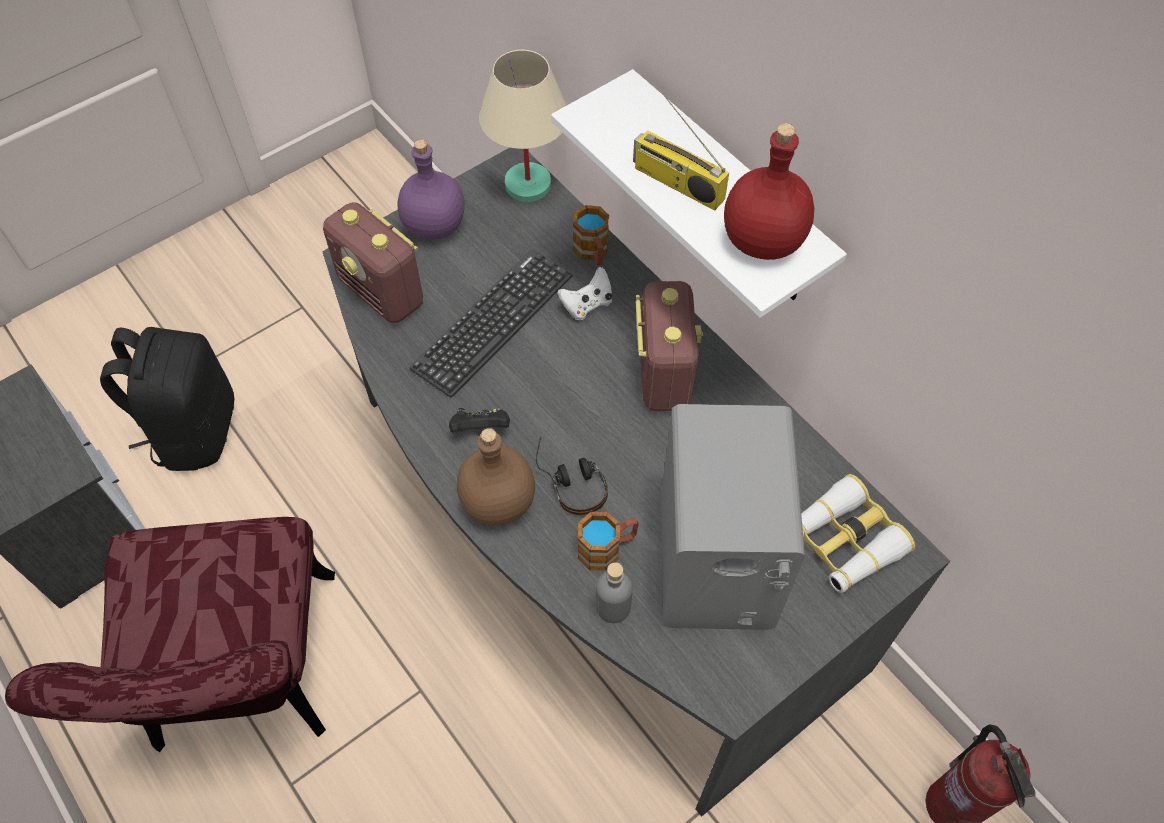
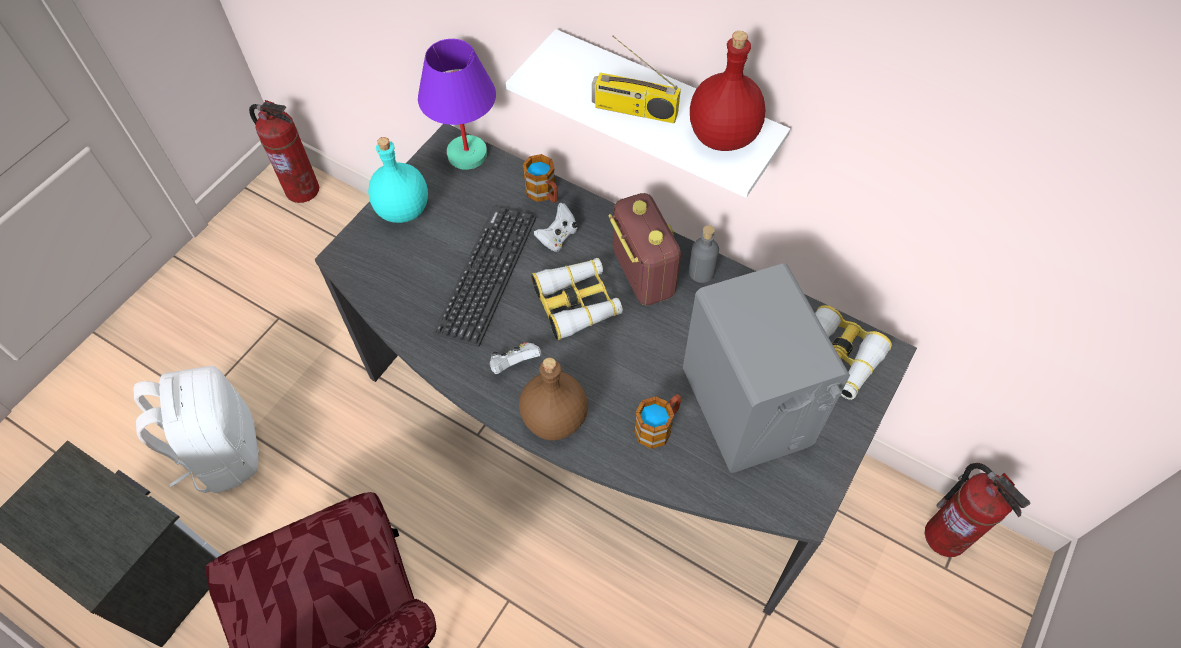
camera: 20 degrees left, 0 degrees up
(193, 430) = (223, 452): black backpack -> white backpack
(380, 176) = (303, 189): none -> fire extinguisher
(382, 293) = (382, 278): radio -> none
(434, 226) = (403, 211): purple bottle -> turquoise bottle
(481, 429) = (514, 364): black game controller -> white game controller
(528, 185) = (468, 155): beige table lamp -> purple table lamp
(571, 480) = (606, 381): headphones -> none
(577, 383) = (577, 303): none -> binoculars
(613, 607) = (683, 471): grey bottle -> grey bottle (701, 272)

